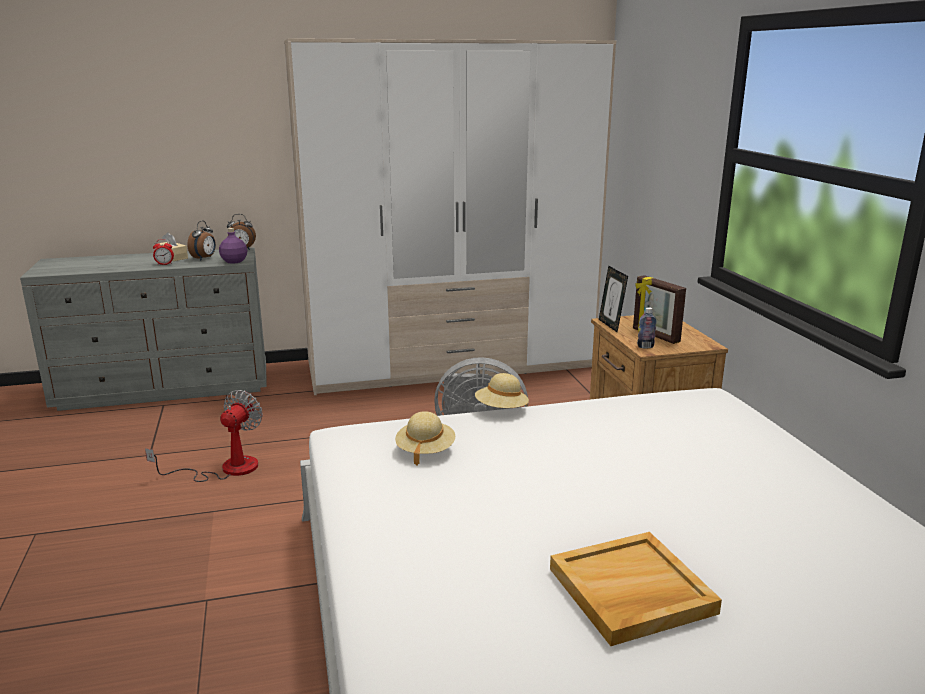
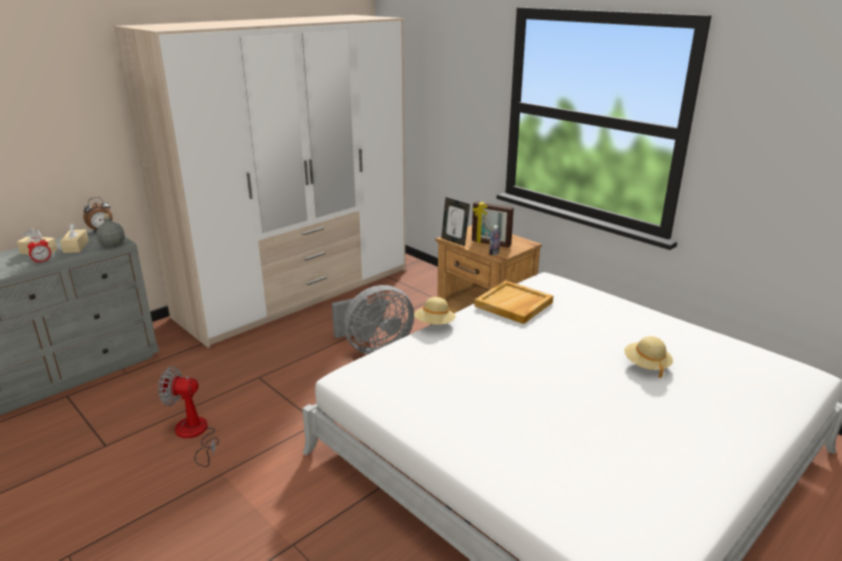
camera: 30 degrees left, 5 degrees up
(204, 258) = (76, 247): alarm clock -> beige tissue box
(226, 469) = (195, 435): fan -> fan turned 75 degrees counterclockwise
(234, 261) = (112, 244): purple bottle -> grey bottle
(425, 451) = (420, 371): beige hat -> beige hat (646, 365)
(630, 591) = (638, 424): beige tray -> beige tray (514, 305)

